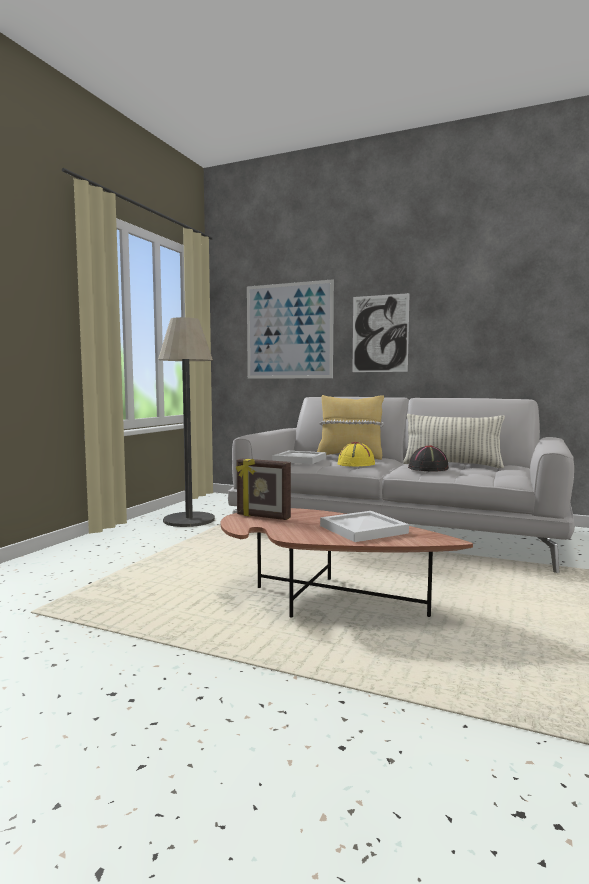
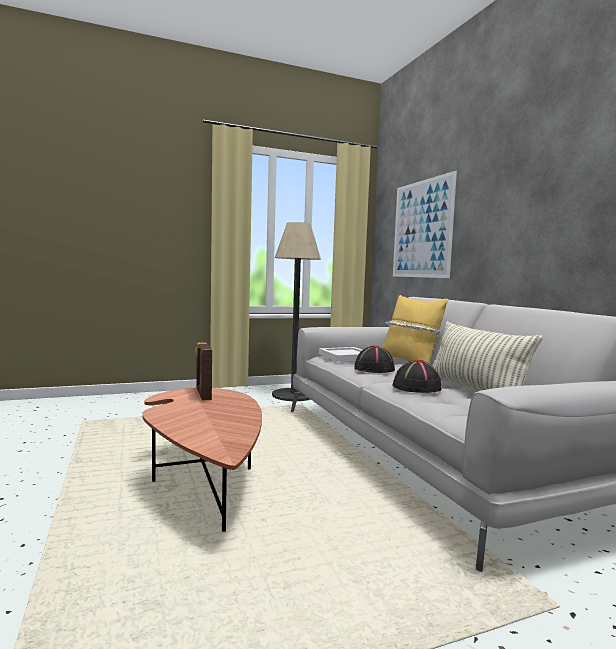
camera: 45 degrees right, 0 degrees up
(356, 464) = (374, 369): yellow hat -> black hat
(363, 530) = (213, 424): white tray -> none
(380, 333) = (490, 227): picture -> none

